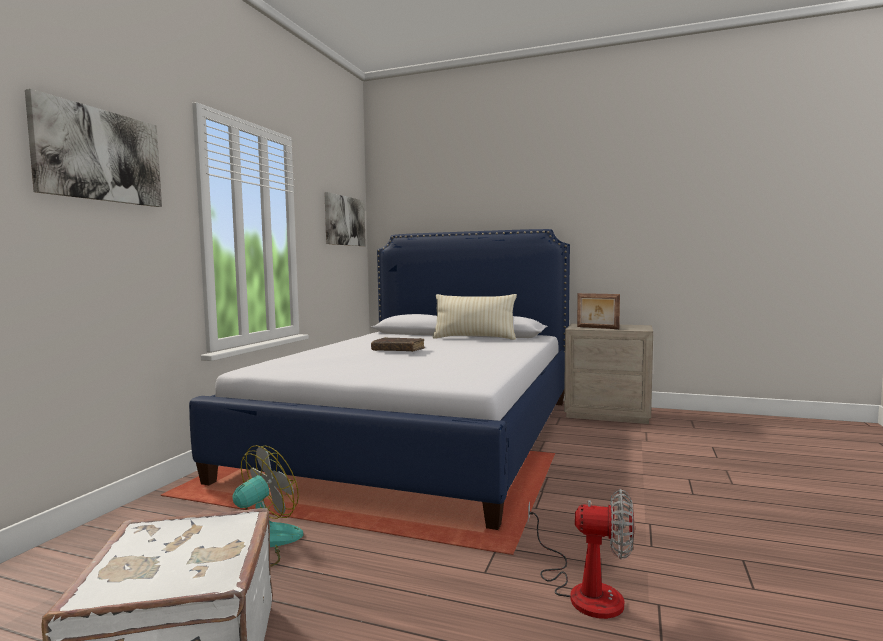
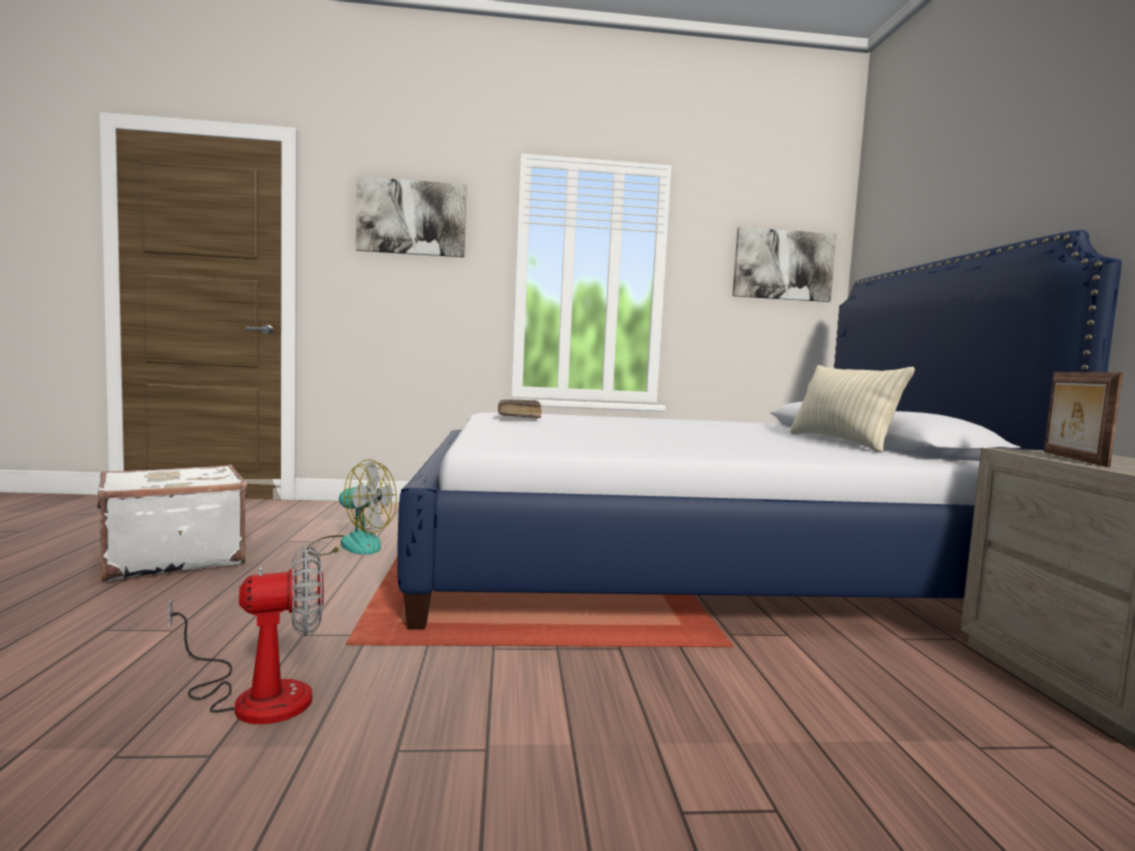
camera: 65 degrees right, 0 degrees up
(398, 350) = (654, 426): brown book -> brown book (519, 415)
(584, 590) = (256, 695): fan -> fan turned 105 degrees counterclockwise

